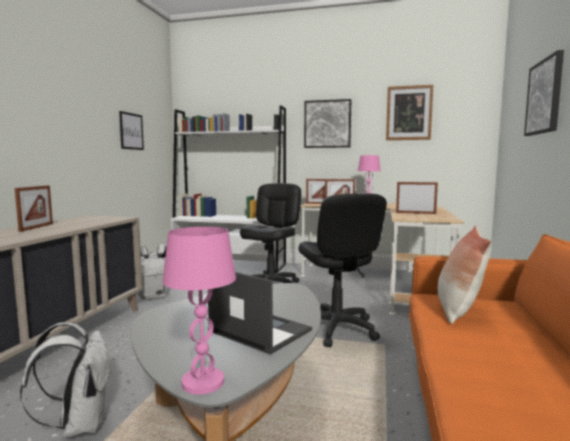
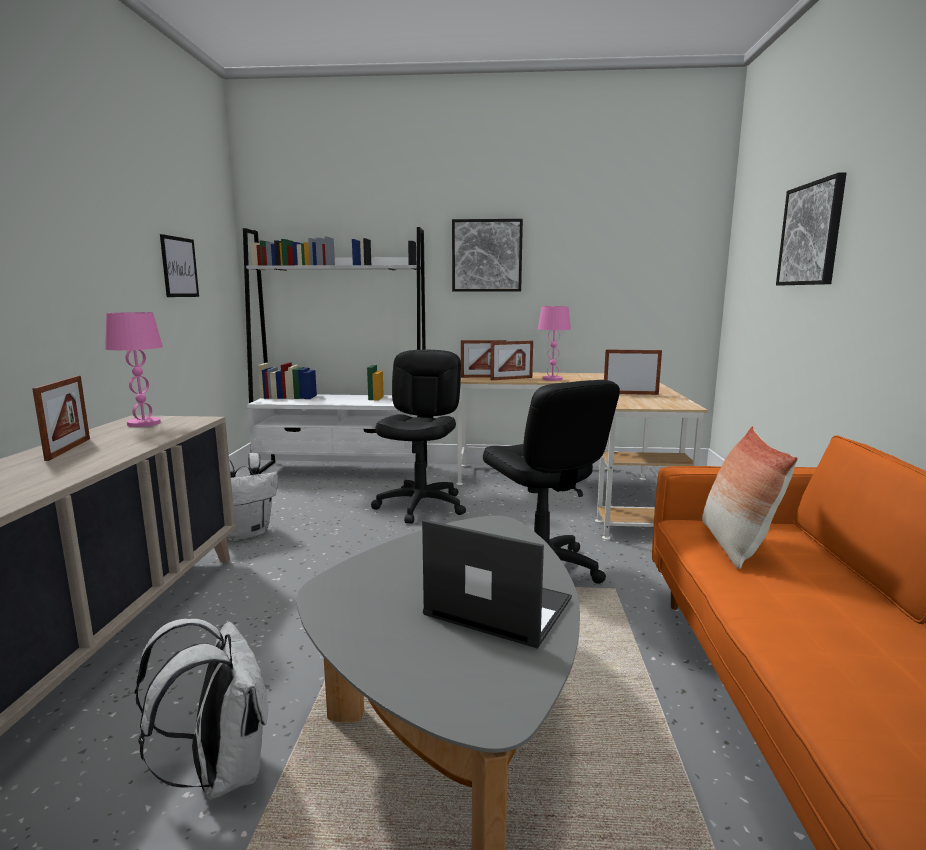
camera: 10 degrees left, 5 degrees up
(203, 382) = (471, 710): pink table lamp -> pink table lamp (144, 423)
(409, 113) = (605, 242): picture -> none

